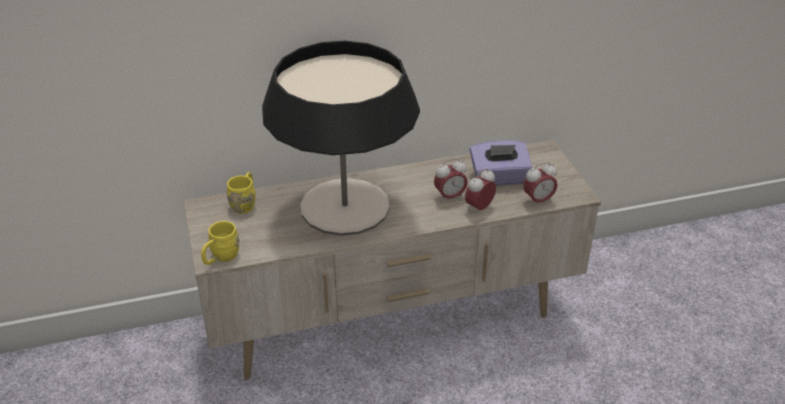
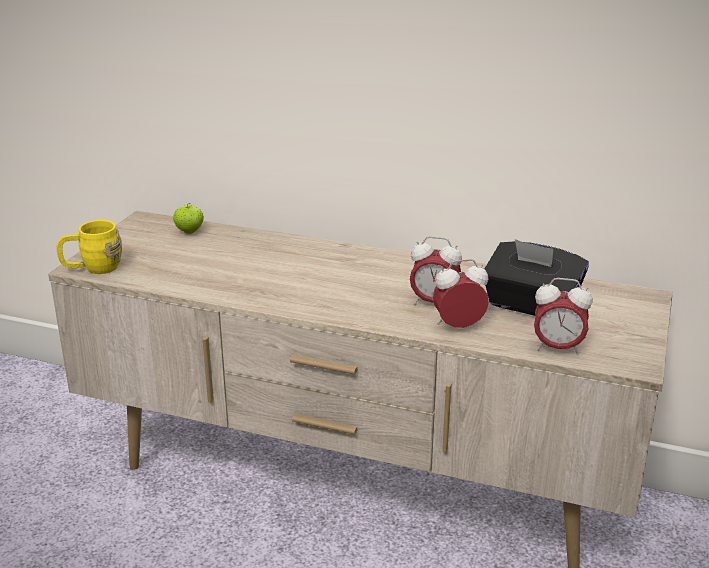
camera: 35 degrees right, 10 degrees down
(245, 203) = (189, 231): yellow mug -> apple
(345, 207) = (290, 269): table lamp -> none
(499, 178) = (531, 305): purple tissue box -> black tissue box

